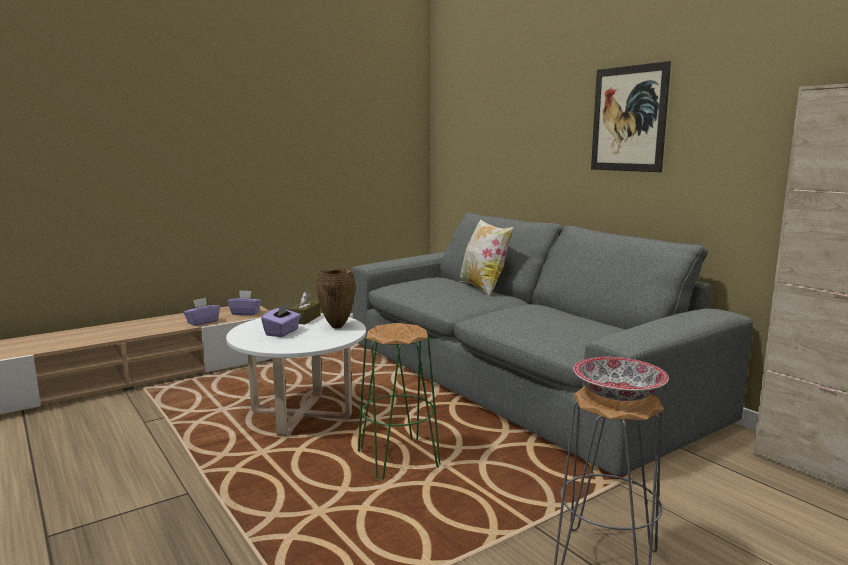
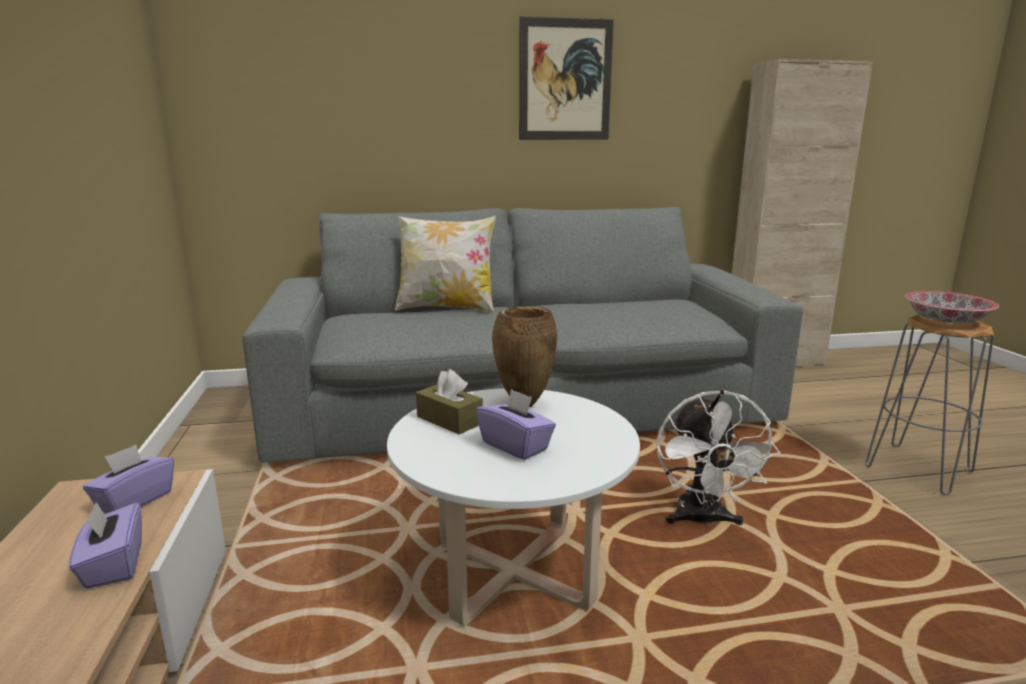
camera: 65 degrees left, 5 degrees up
(398, 459) = (702, 521): green stool -> white fan

